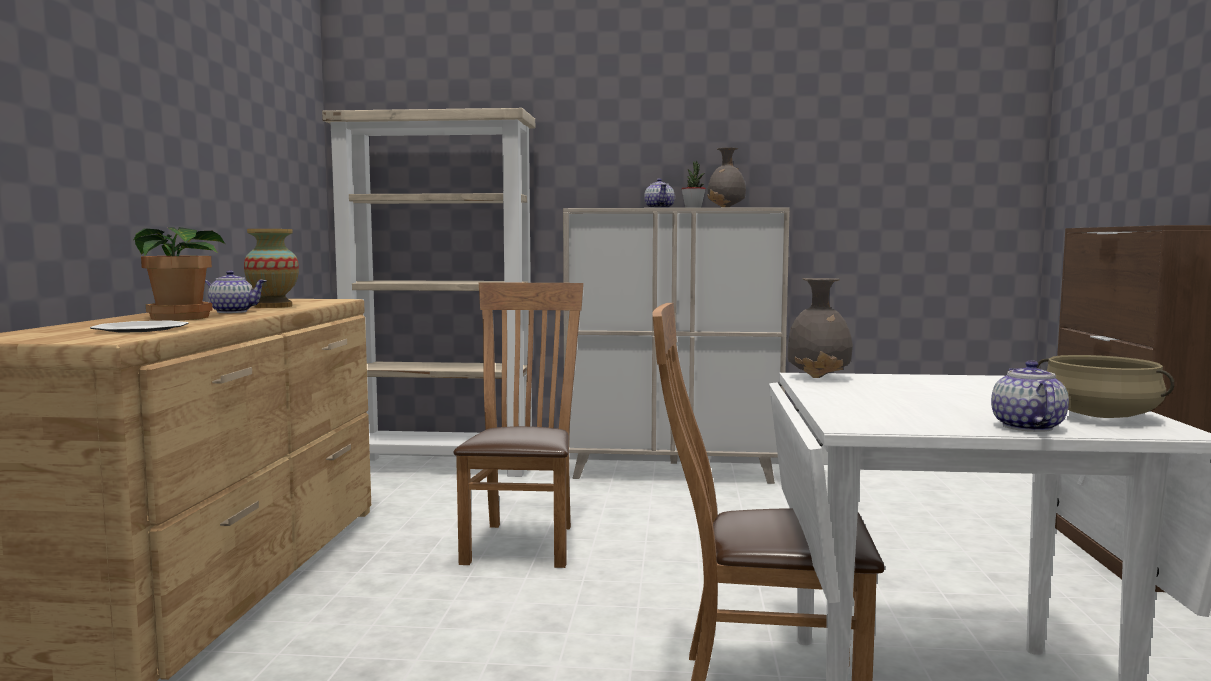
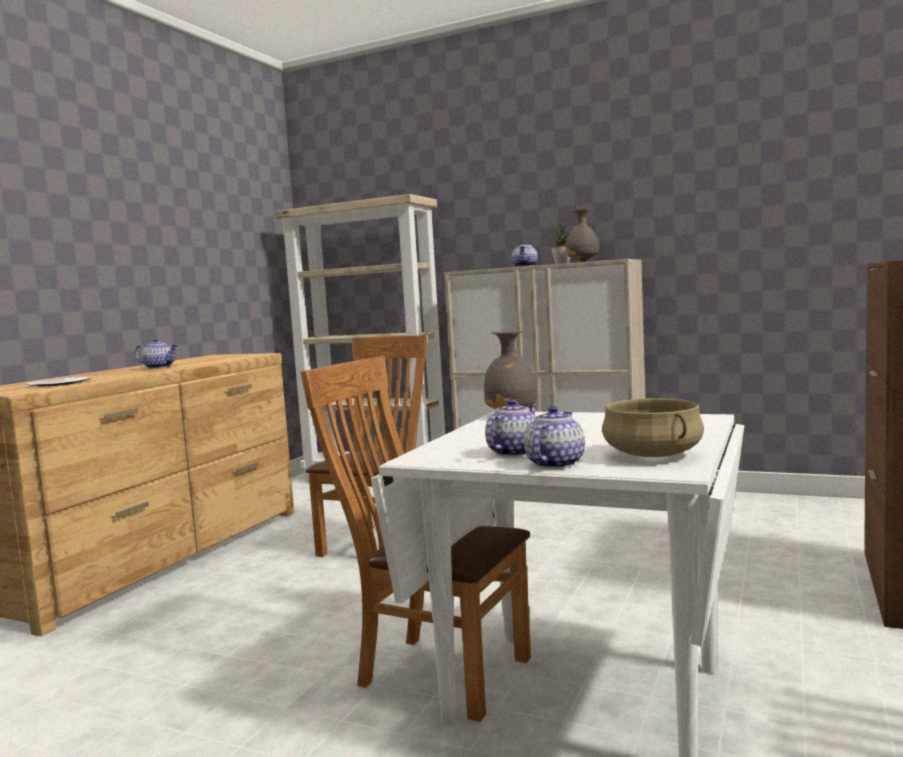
camera: 20 degrees right, 0 degrees up
(180, 318) = (112, 373): potted plant -> none
(273, 306) = (198, 362): vase -> none
(944, 416) = (513, 452): none -> teapot

